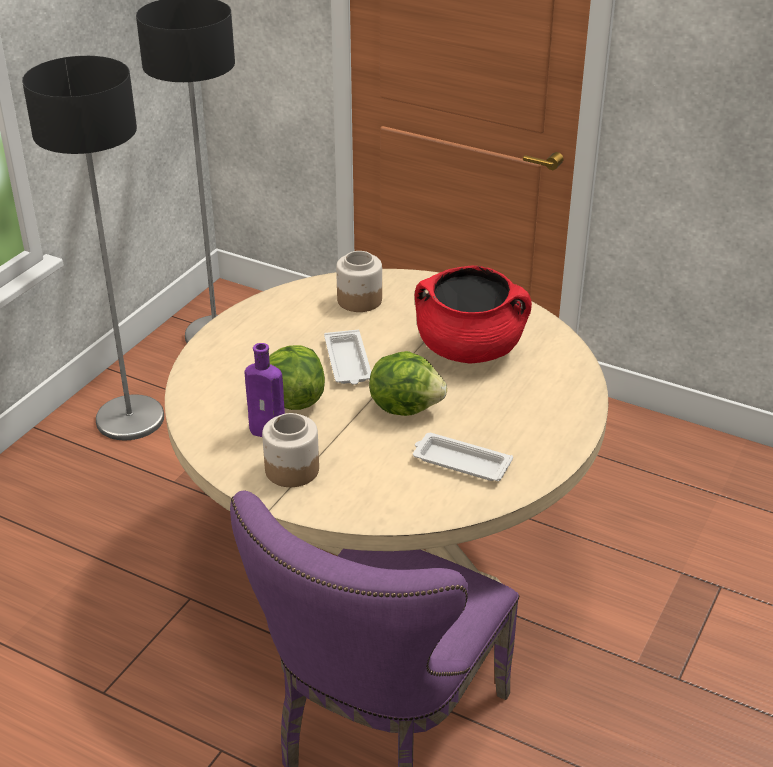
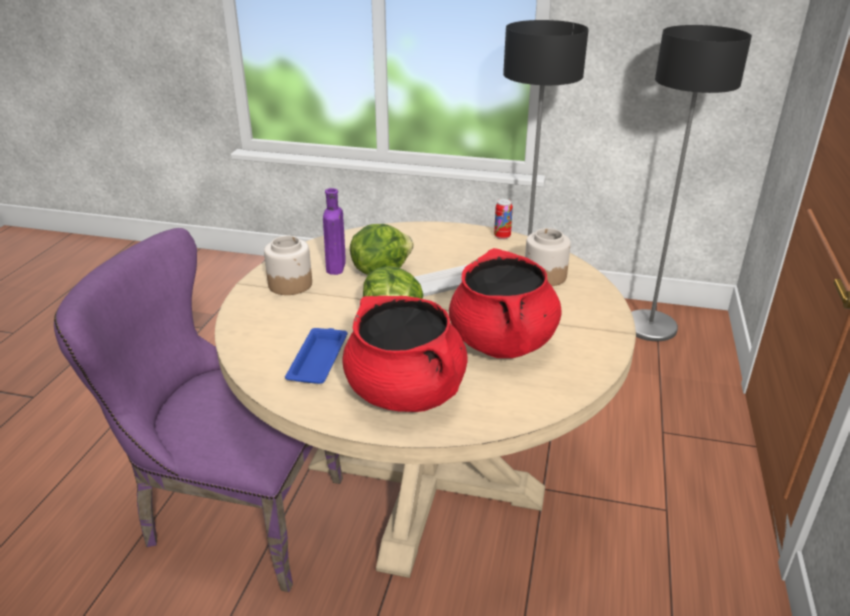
camera: 75 degrees right, 5 degrees down
(258, 306) = (502, 236): none -> can
(460, 462) = (319, 359): white tray -> blue tray
(530, 416) = (406, 393): none -> red cooking pot

